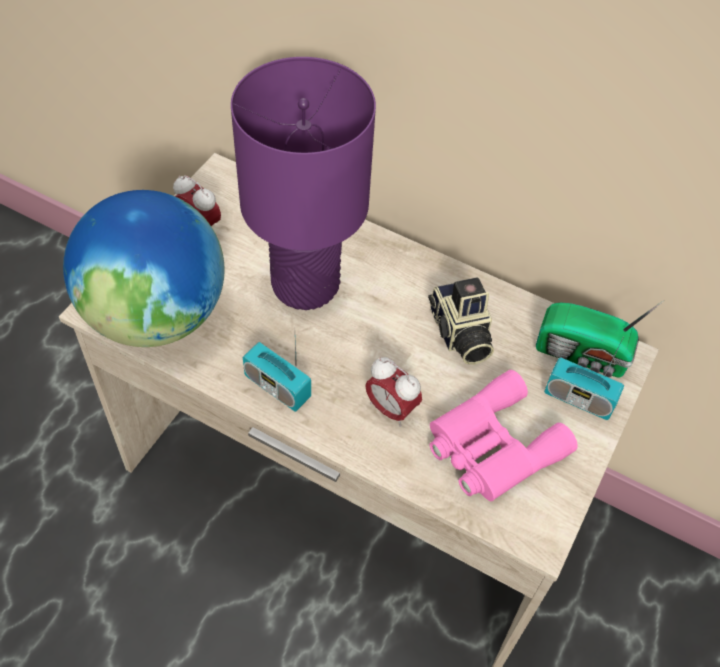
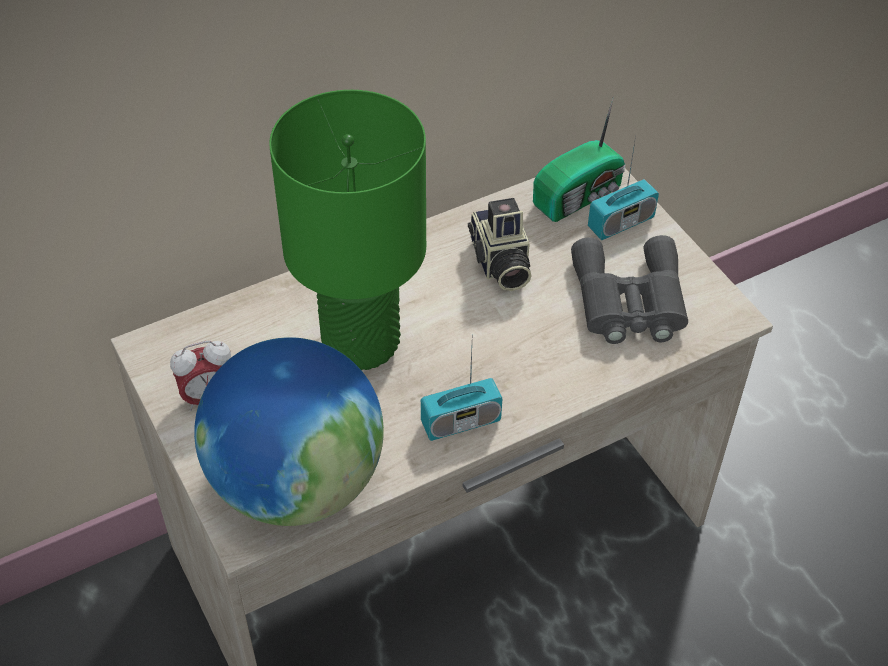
camera: 55 degrees left, 5 degrees down
(305, 290) = (362, 348): purple table lamp -> green table lamp
(390, 409) = (544, 350): alarm clock -> none
(459, 334) = (499, 264): camera -> camera turned 60 degrees clockwise
(491, 446) = (628, 302): pink binoculars -> grey binoculars

